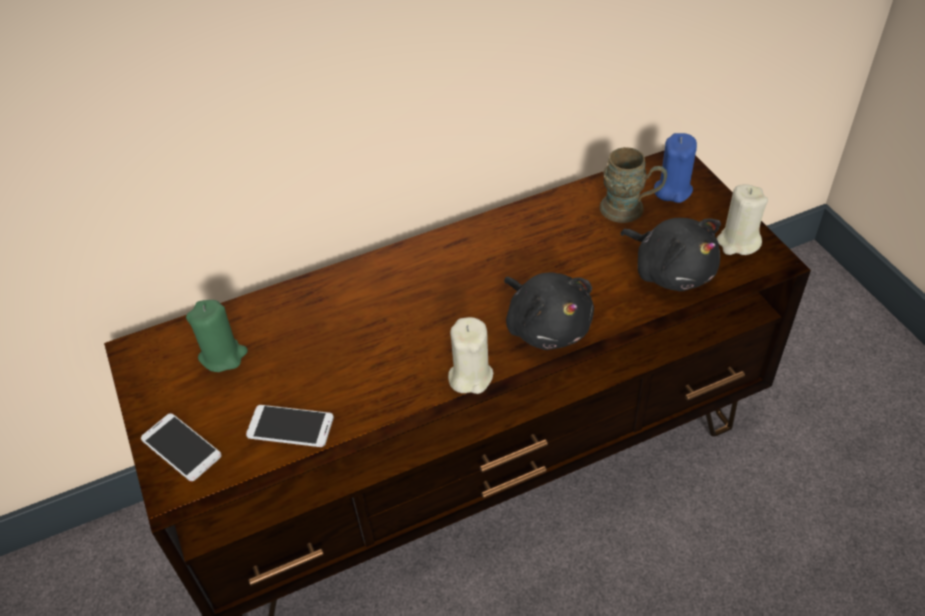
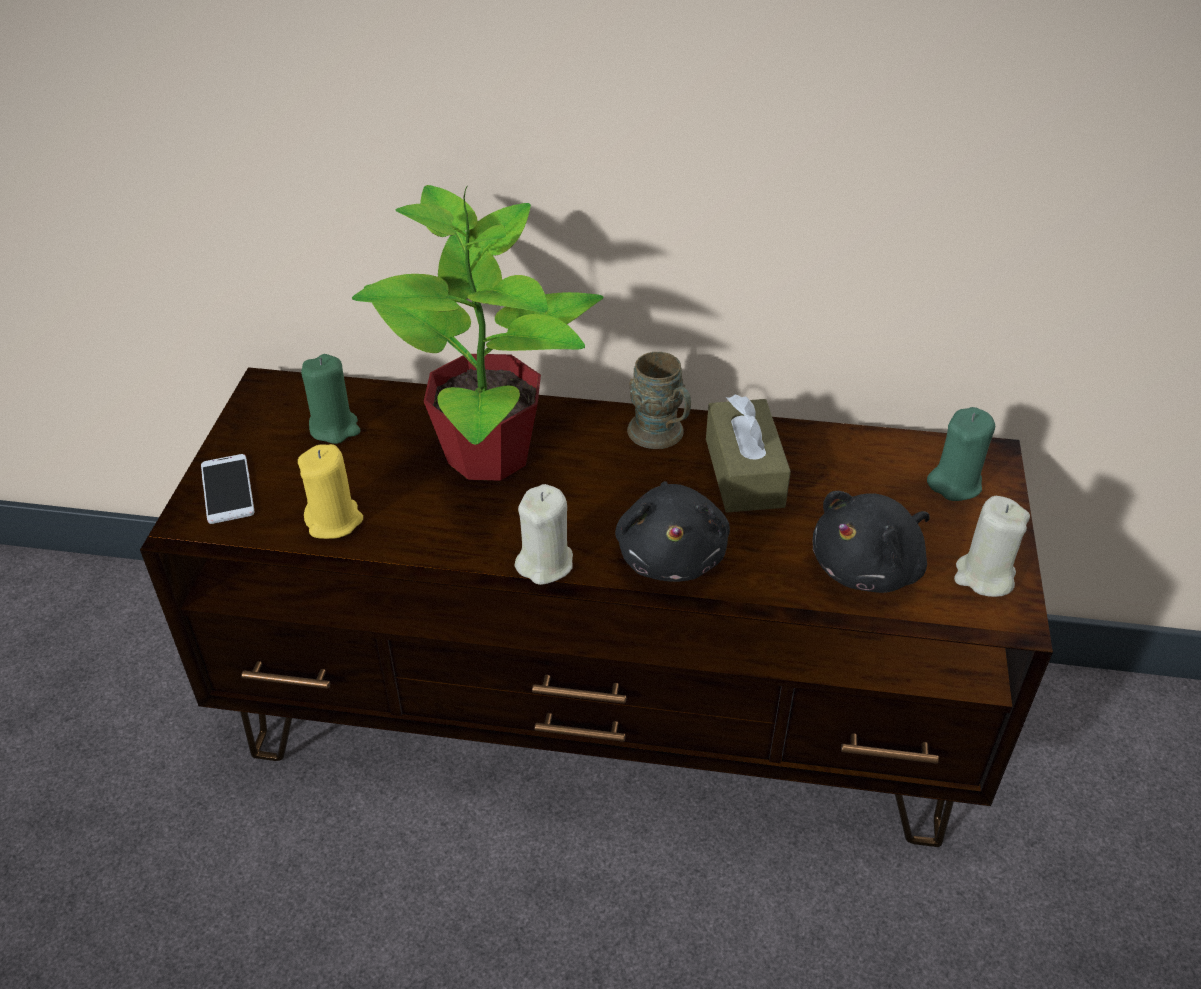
camera: 30 degrees right, 5 degrees down
(290, 426) = (334, 521): phone -> yellow candle
(361, 317) = (491, 455): none -> potted plant
(543, 245) = (744, 472): none -> brown tissue box
(630, 210) = (881, 481): brown mug -> brown mug (662, 436)
(671, 270) = (869, 567): black plush toy -> black plush toy turned 60 degrees clockwise
(672, 190) = (955, 483): blue candle -> green candle

